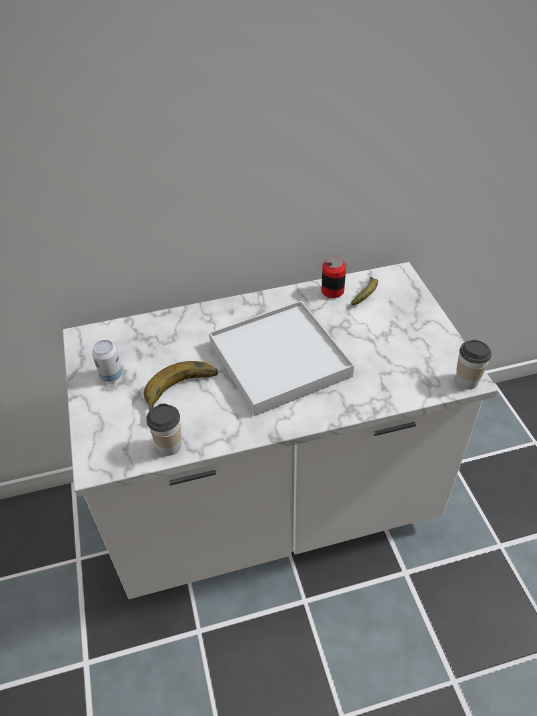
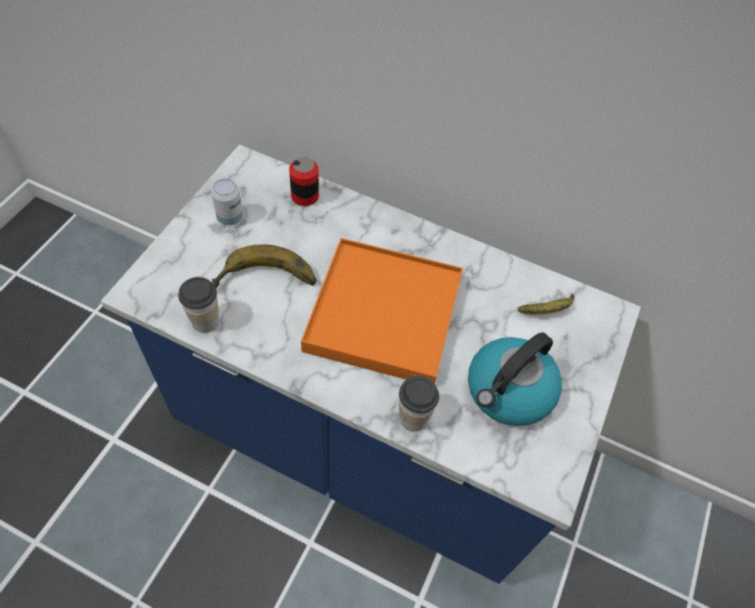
camera: 35 degrees right, 10 degrees up
(273, 507) = (363, 439): white counter -> blue counter
(279, 360) = (383, 313): white tray -> orange tray
(332, 291) = (516, 280): can -> can (305, 196)
(394, 349) = (508, 392): none -> kettle
(466, 380) = (546, 487): cup -> cup (413, 418)

